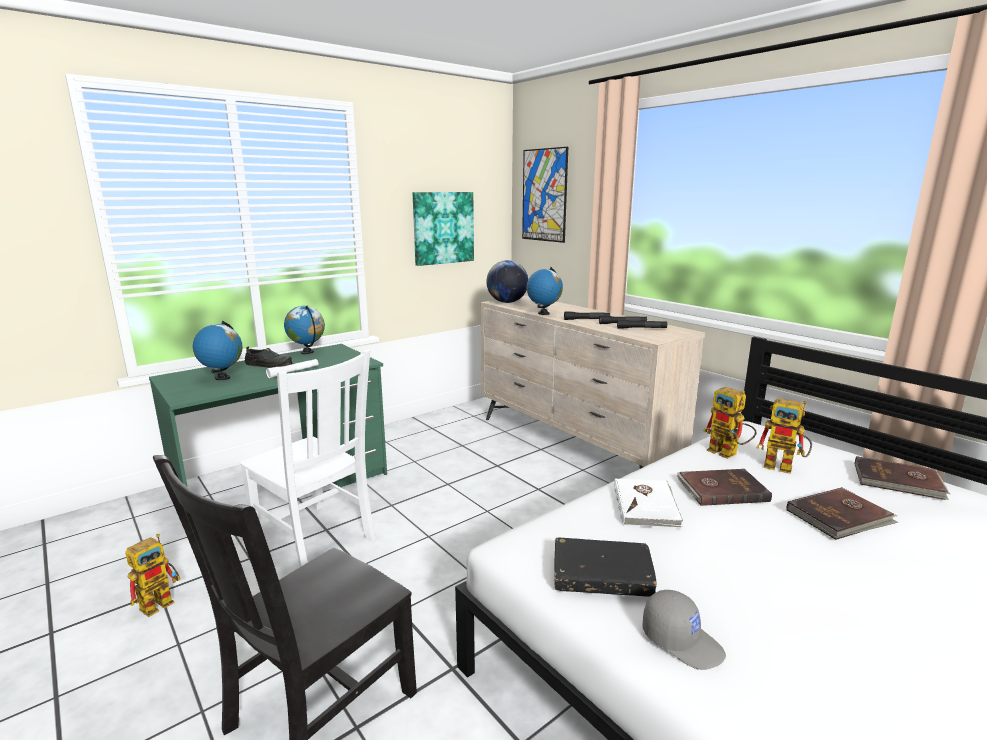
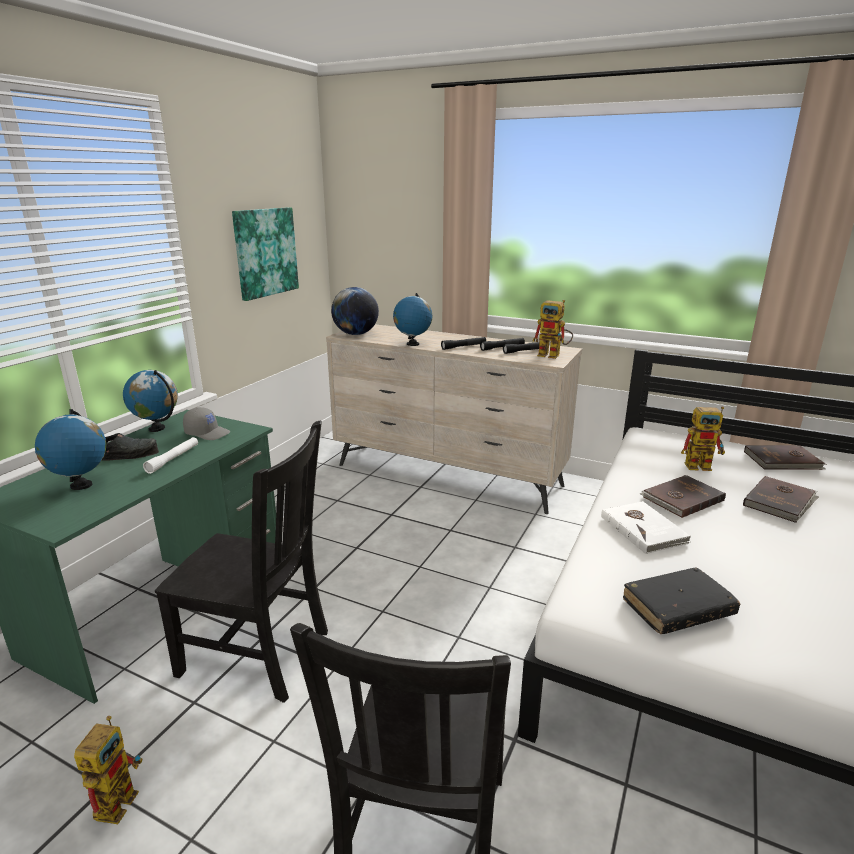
camera: 25 degrees left, 5 degrees up
(315, 540) = (259, 654): white chair -> black chair
(544, 195) = (371, 209): picture -> none
(682, 640) = (786, 645): grey cap -> grey cap (208, 433)
(728, 453) = (653, 462): toy robot -> toy robot (553, 355)

